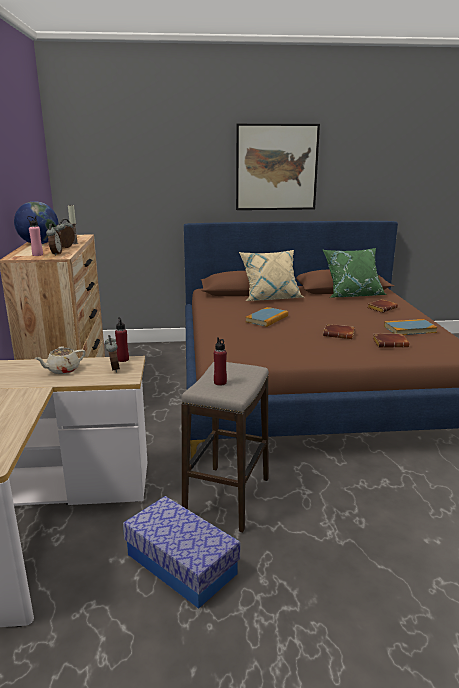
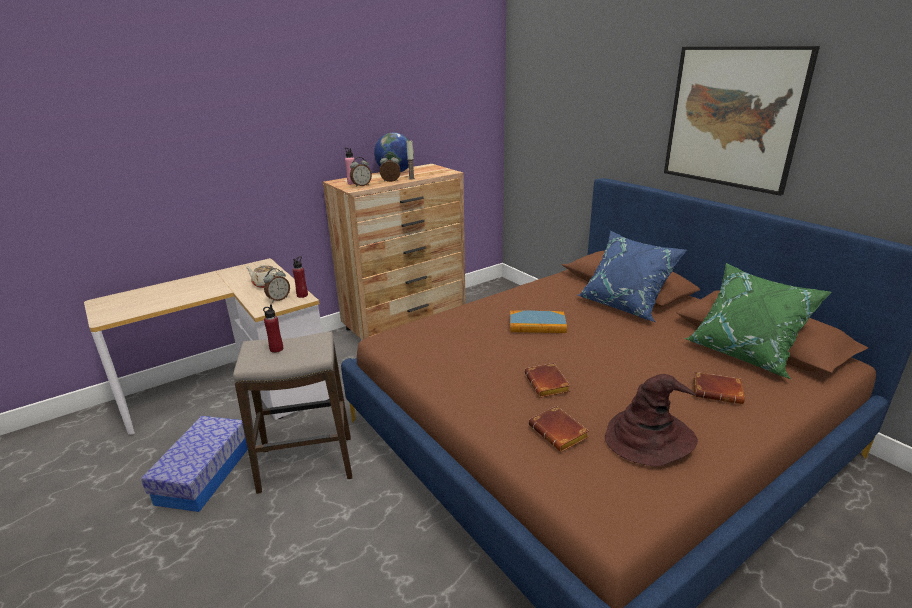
camera: 60 degrees right, 5 degrees up
(270, 298) = (625, 305): beige pillow -> blue pillow
(409, 329) = (649, 438): book -> brown hat

